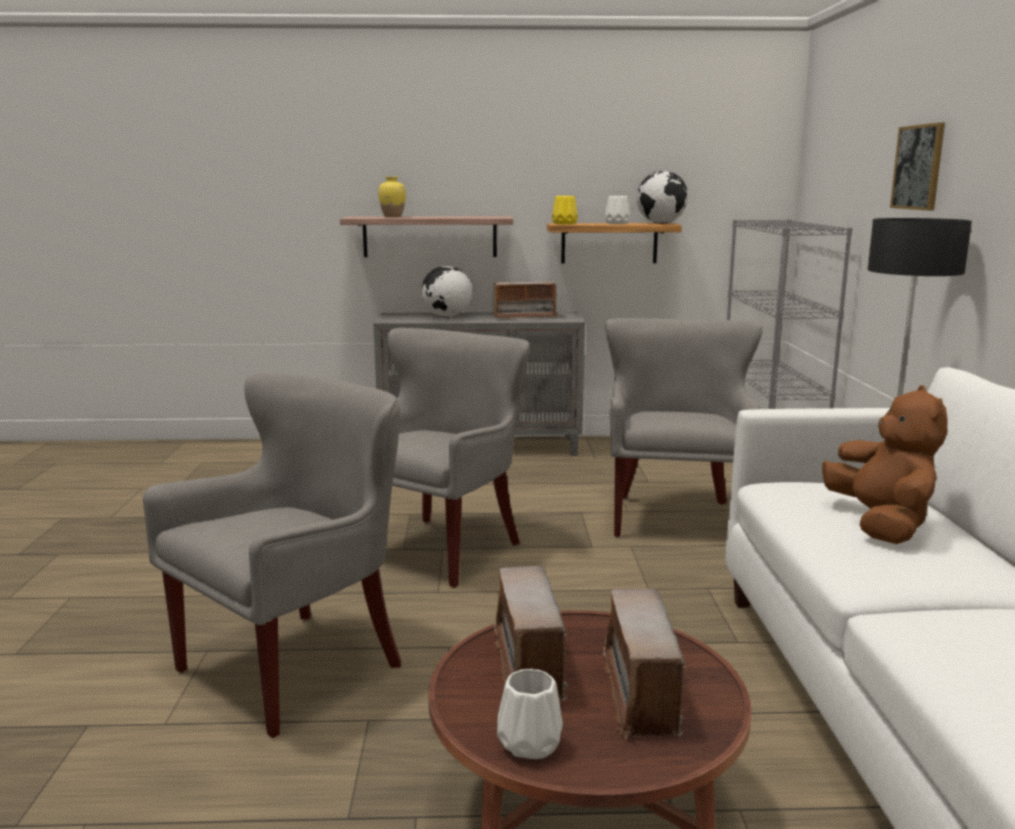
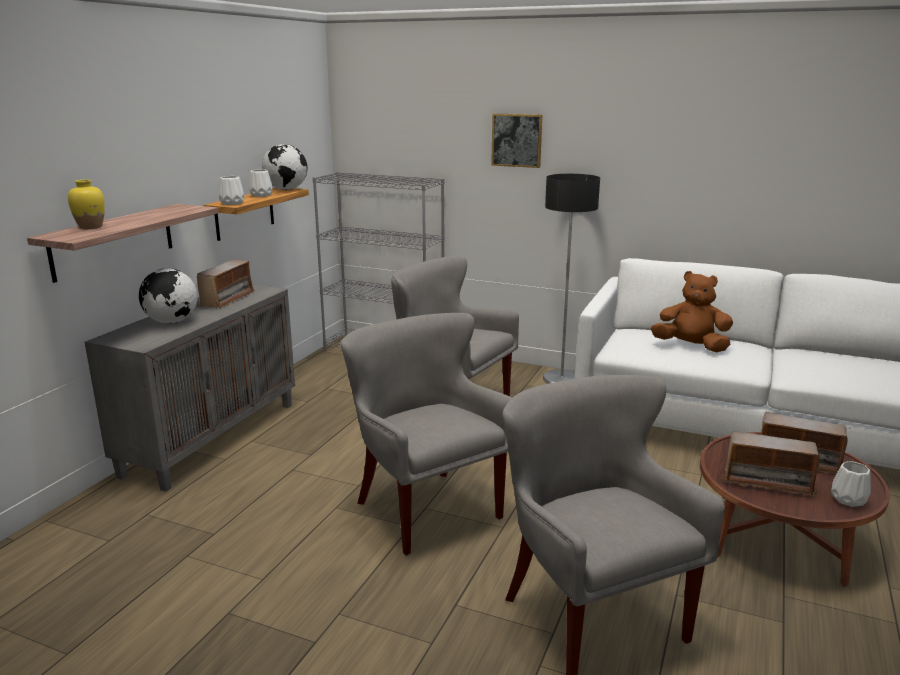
camera: 65 degrees left, 5 degrees up
(564, 223) = (232, 203): yellow vase -> white vase

